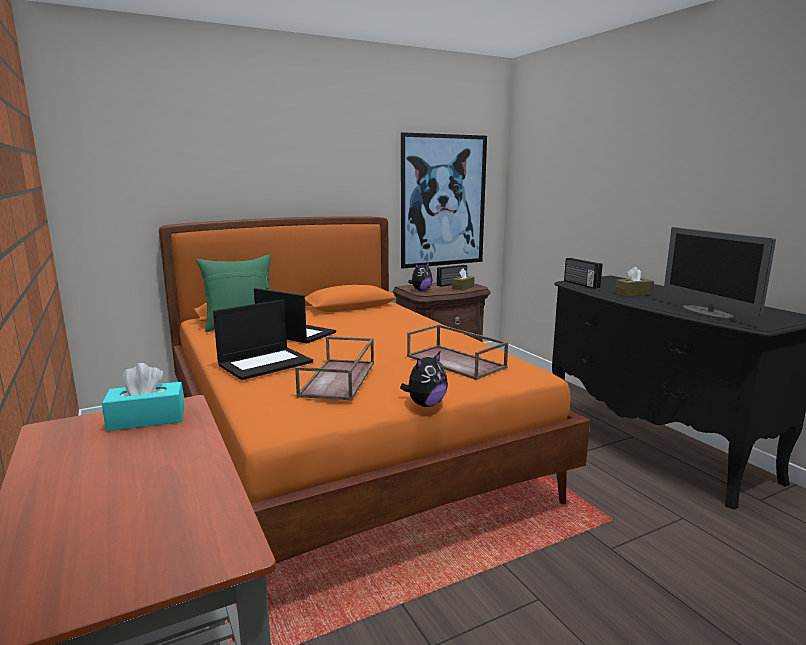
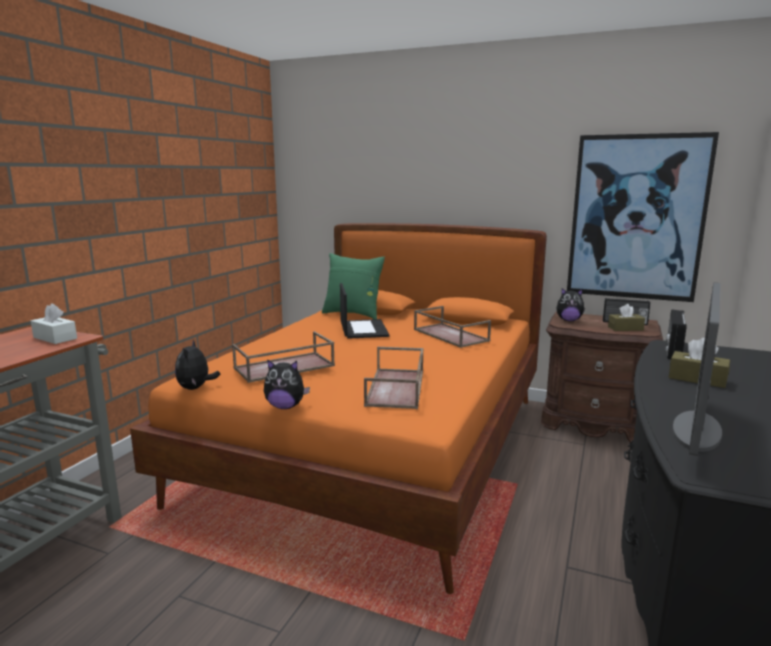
camera: 50 degrees right, 0 degrees up
(147, 419) = (55, 338): turquoise tissue box -> white tissue box
(266, 363) = (286, 343): laptop -> none
(305, 427) = (196, 388): none -> plush toy
(373, 319) = (449, 335): none -> brown tray

